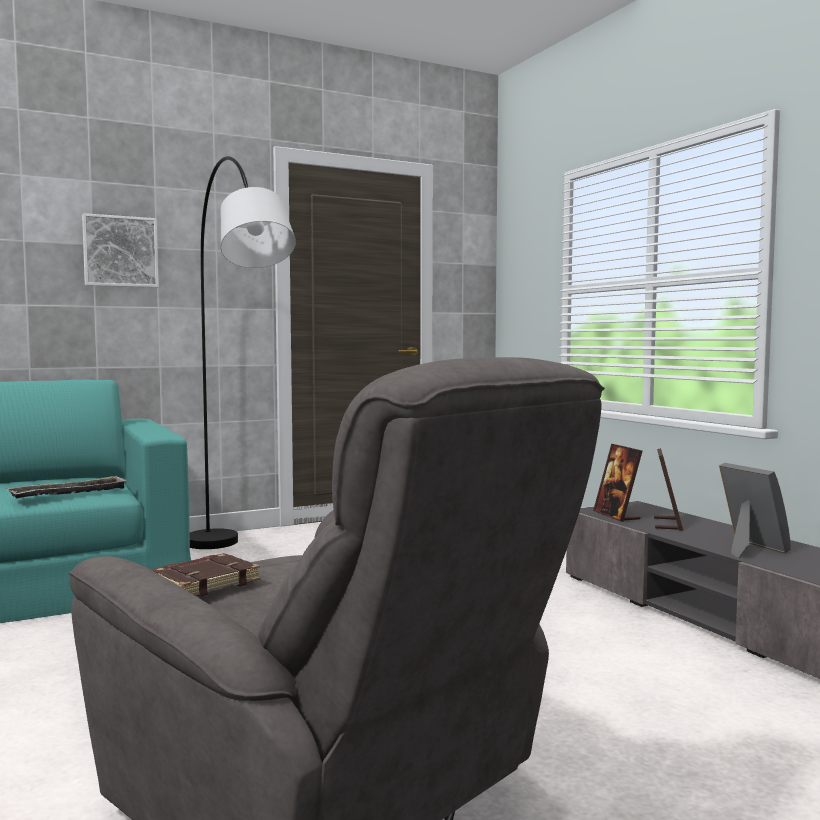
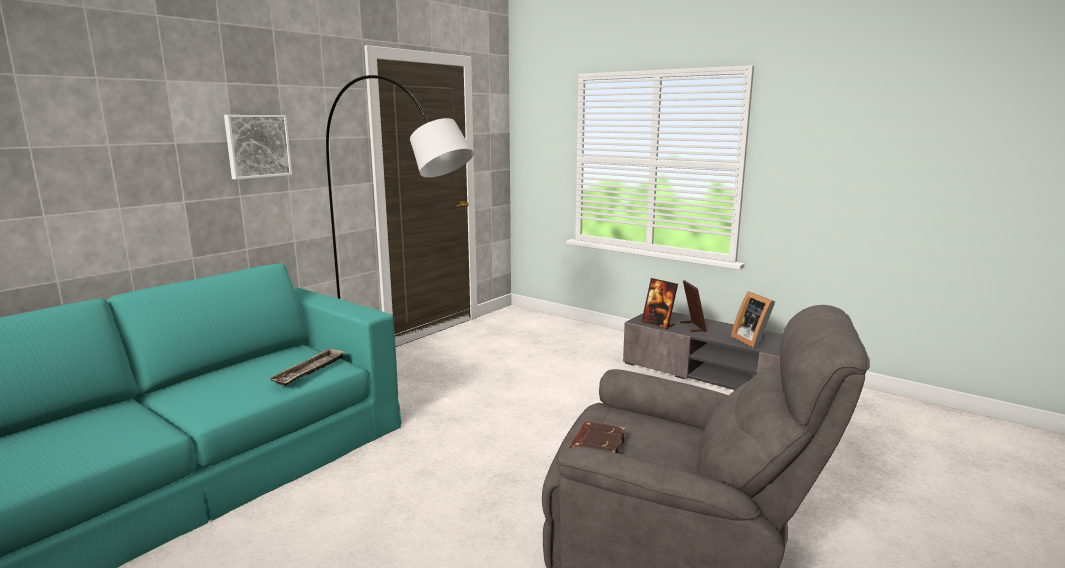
camera: 25 degrees left, 10 degrees up
(749, 548) = (752, 341): picture frame -> picture frame turned 150 degrees counterclockwise

